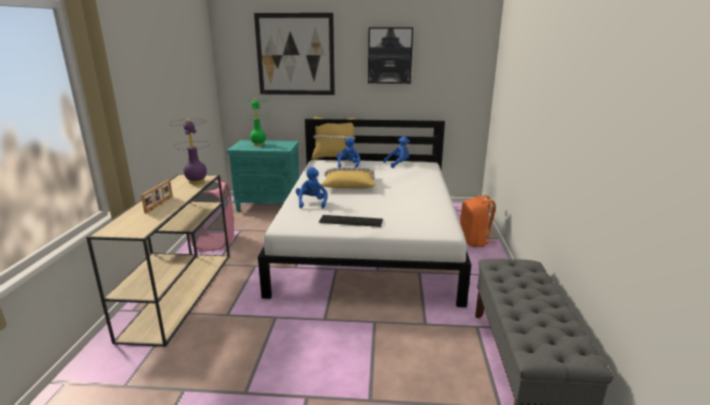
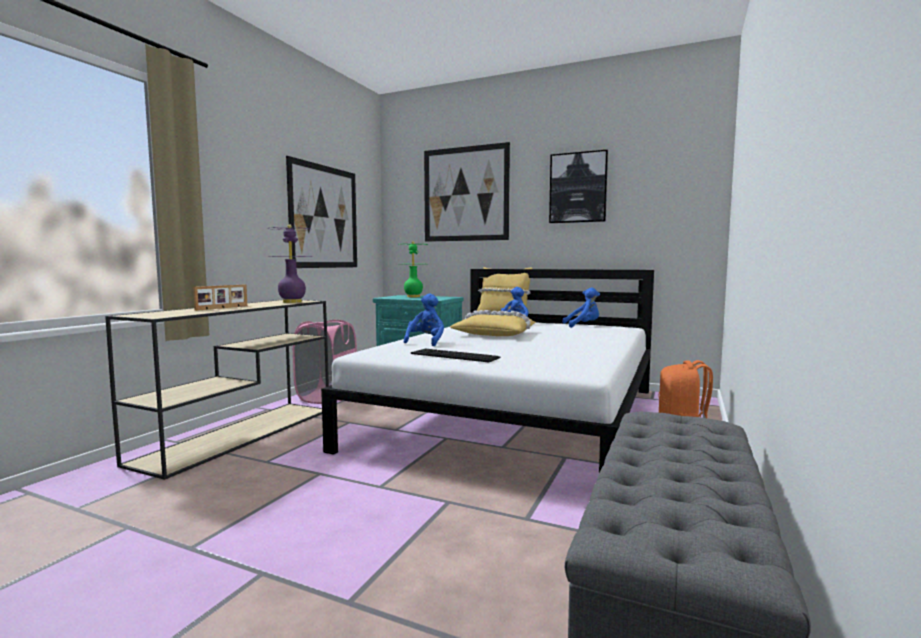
camera: 20 degrees right, 15 degrees down
(182, 87) = (324, 217): none -> picture

